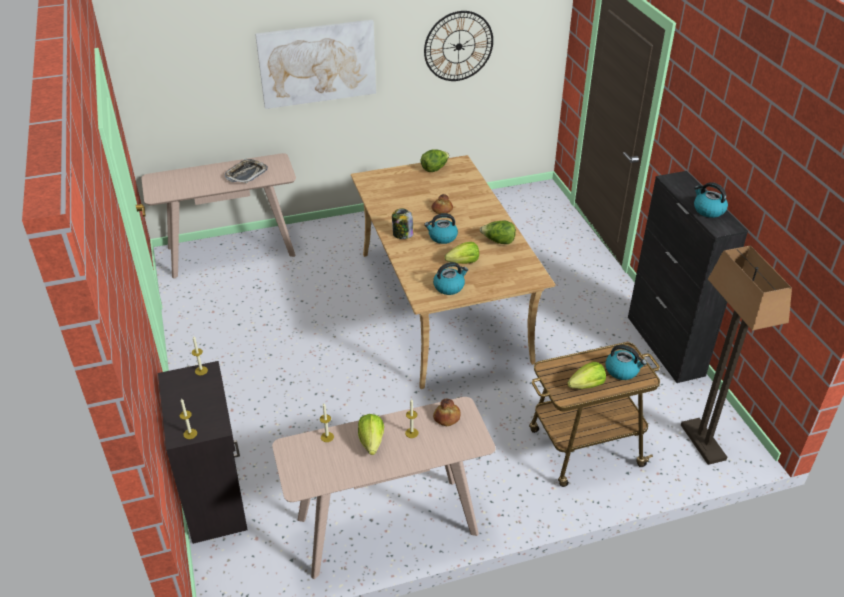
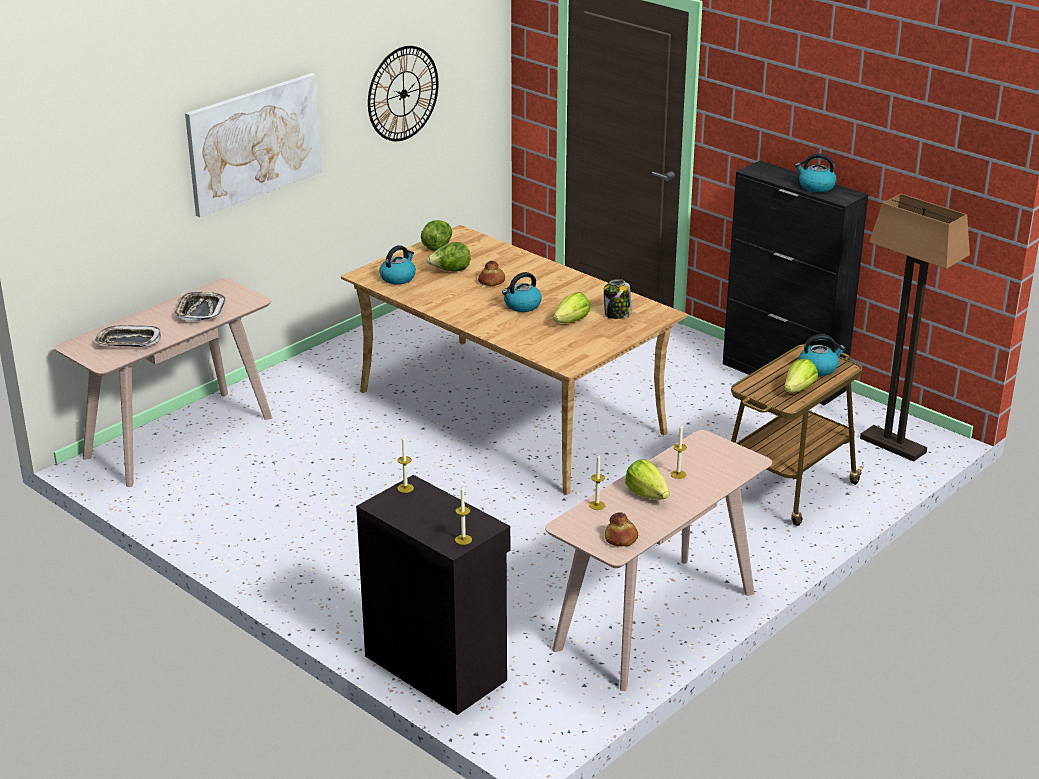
camera: 30 degrees left, 10 degrees down
(184, 184) = (128, 341): none -> tray
(402, 234) = (474, 315): jar -> jar (617, 314)
(447, 417) = (699, 452): bread -> bread (621, 538)
(449, 287) = (581, 346): kettle -> kettle (398, 278)
(498, 241) = (587, 293): lettuce -> lettuce (450, 271)

